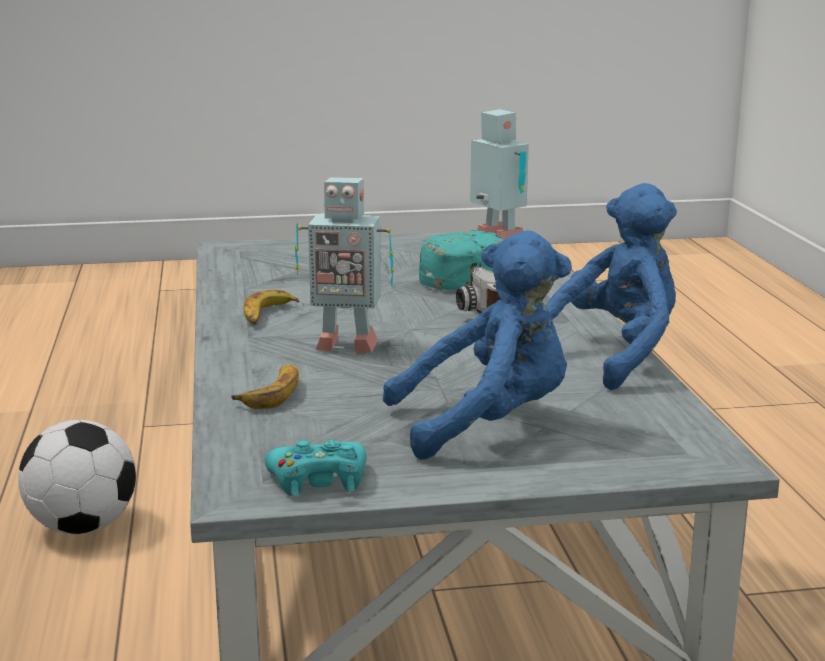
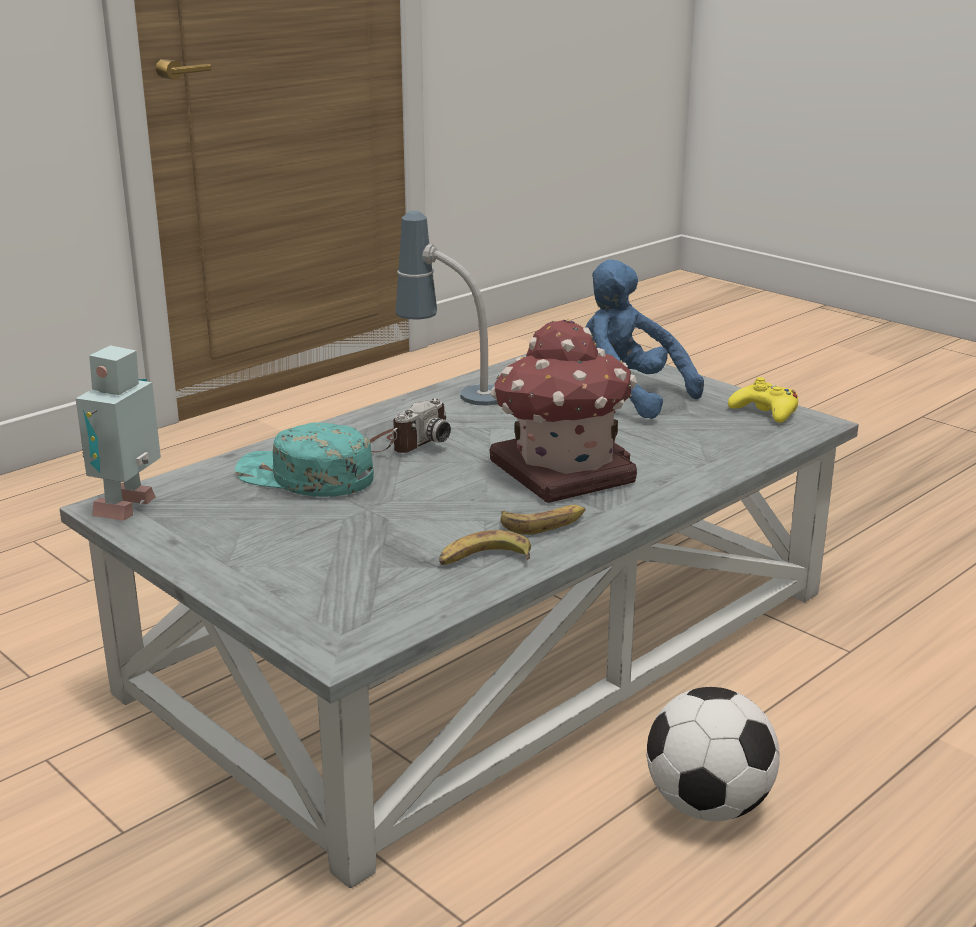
camera: 125 degrees left, 5 degrees up
(272, 394) = (689, 461): banana -> banana (484, 560)
(318, 481) = (765, 411): turquoise game controller -> yellow game controller
(345, 344) = (561, 471): toy robot -> toy house
(613, 356) = (452, 393): blue plush toy -> table lamp

